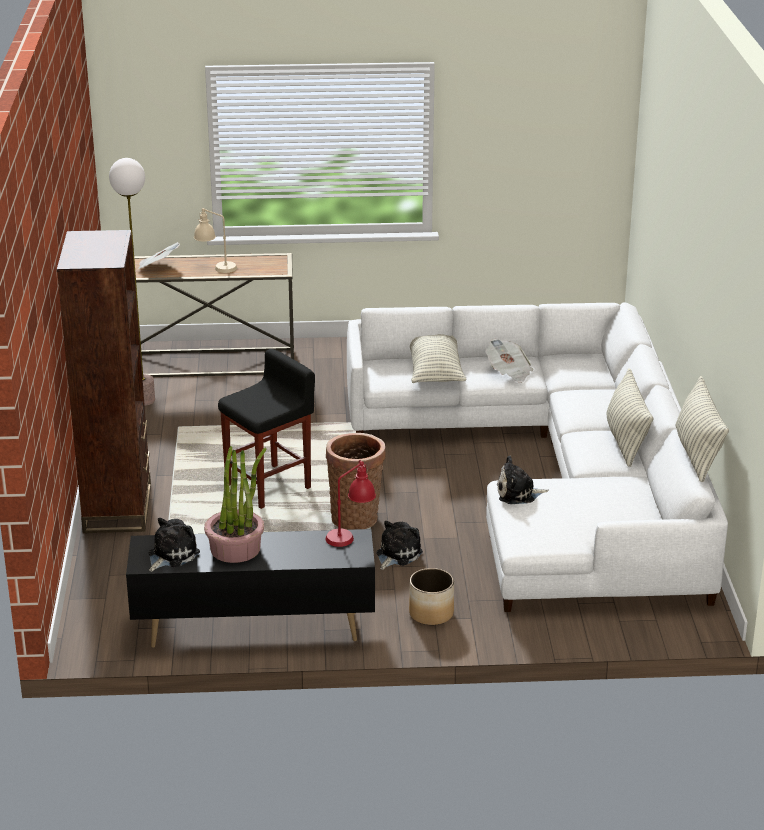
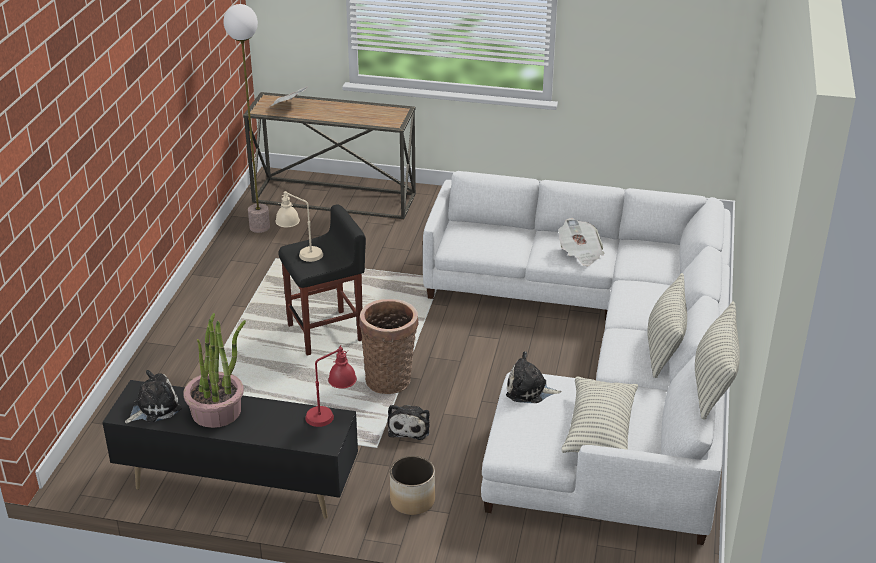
camera: 15 degrees right, 5 degrees up
(118, 508) = (182, 334): brown bookcase -> none
(216, 269) = (338, 114): beige table lamp -> beige table lamp (300, 254)
(396, 554) = (409, 427): plush toy -> plush toy turned 135 degrees clockwise
(434, 371) = (509, 241): pillow -> pillow (599, 430)

